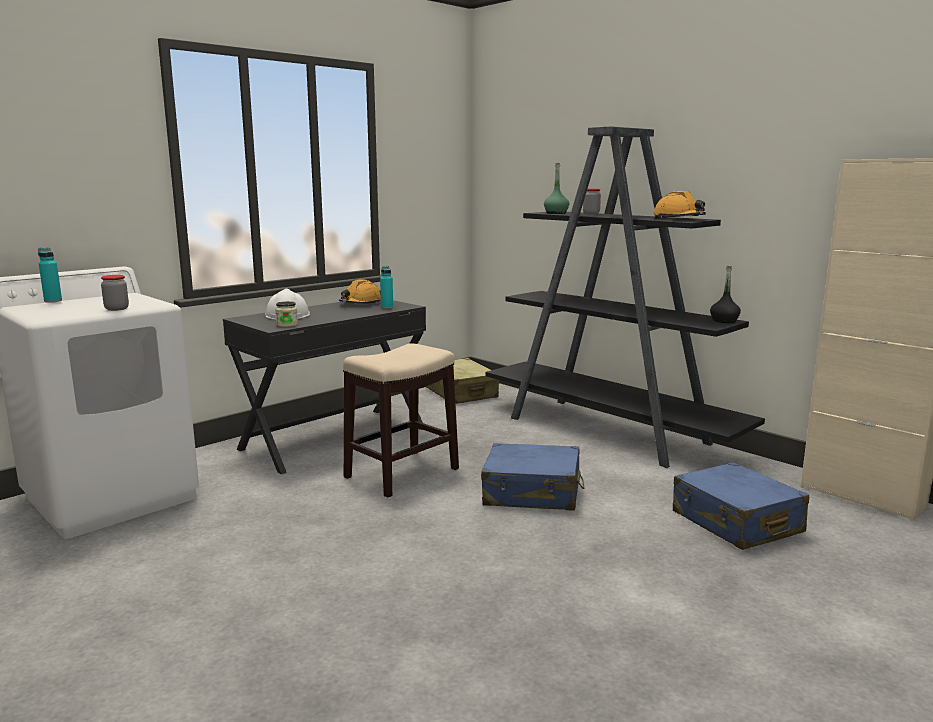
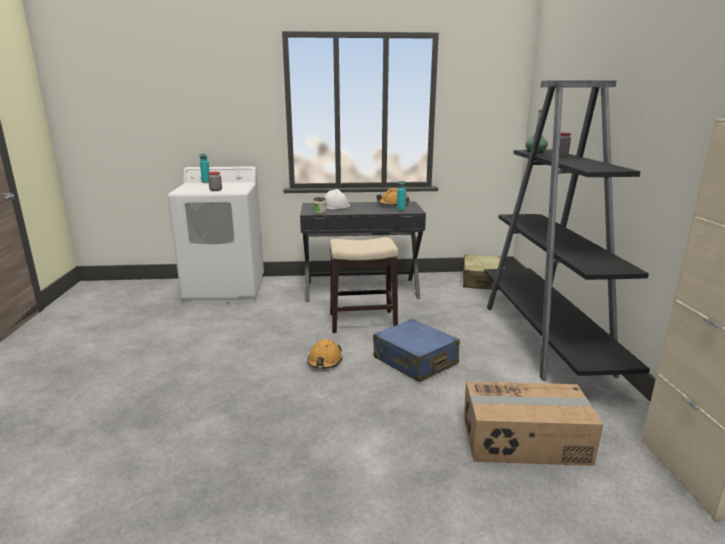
camera: 40 degrees right, 5 degrees up
(678, 219) = (599, 167): orange hard hat -> orange hard hat (324, 361)
(724, 321) = (622, 267): black bottle -> none
(736, 522) = (525, 441): blue suitcase -> cardboard box

